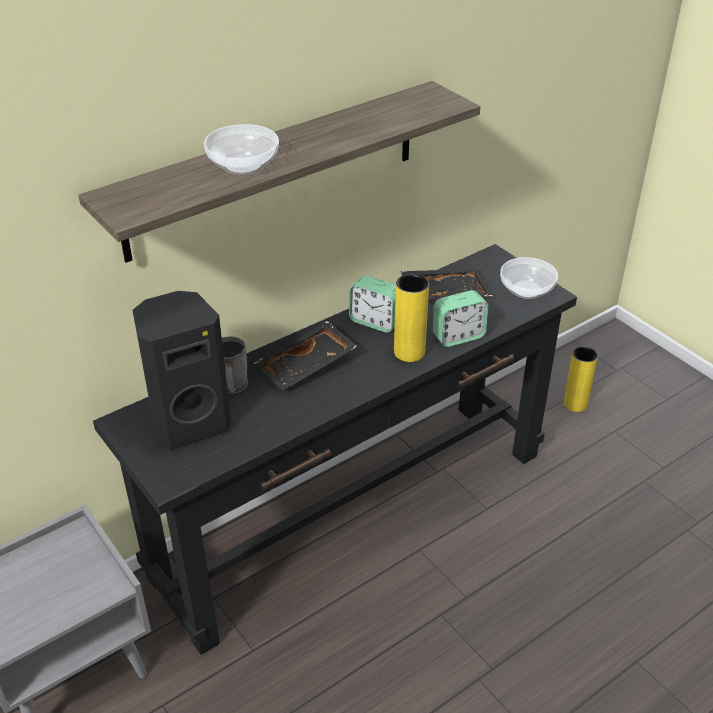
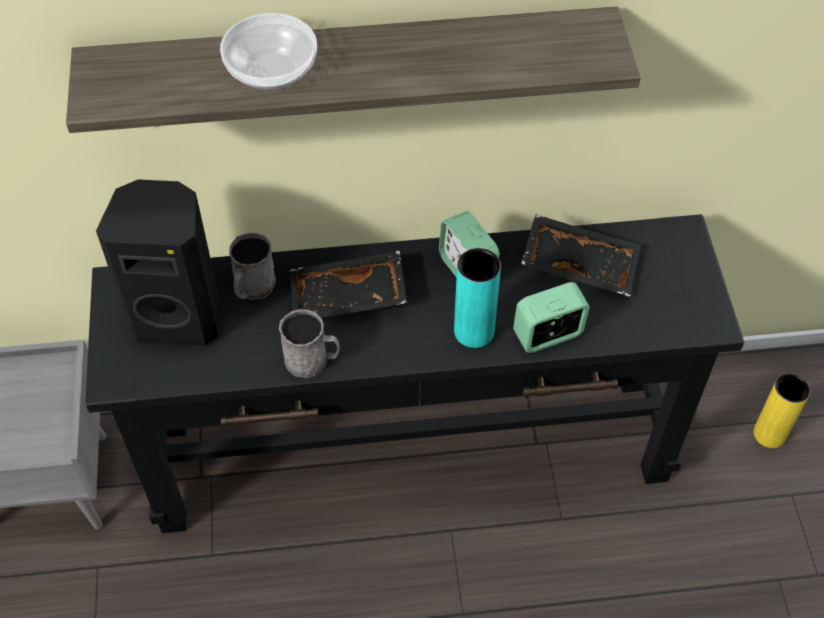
camera: 30 degrees right, 15 degrees up
(312, 410) = (312, 360): none -> grey mug
(409, 352) = (474, 331): yellow vase -> turquoise vase
(458, 336) = (548, 335): alarm clock -> alarm clock turned 150 degrees clockwise
(526, 290) = (685, 304): bowl -> none

